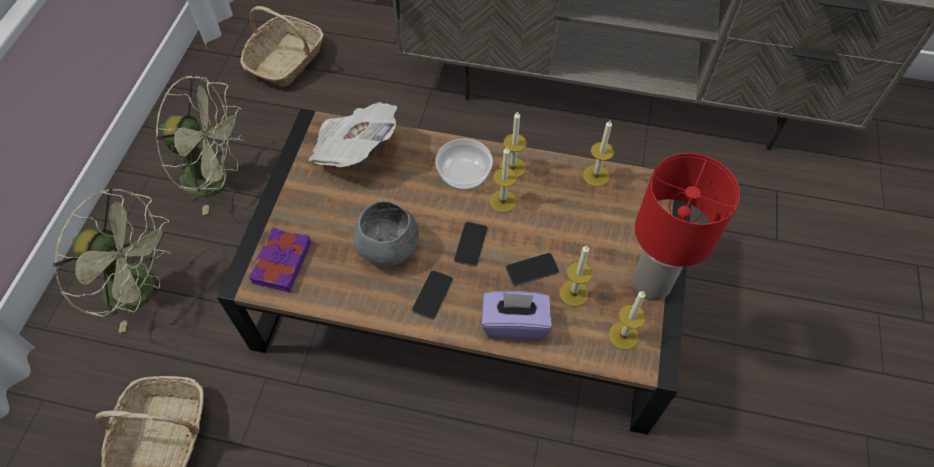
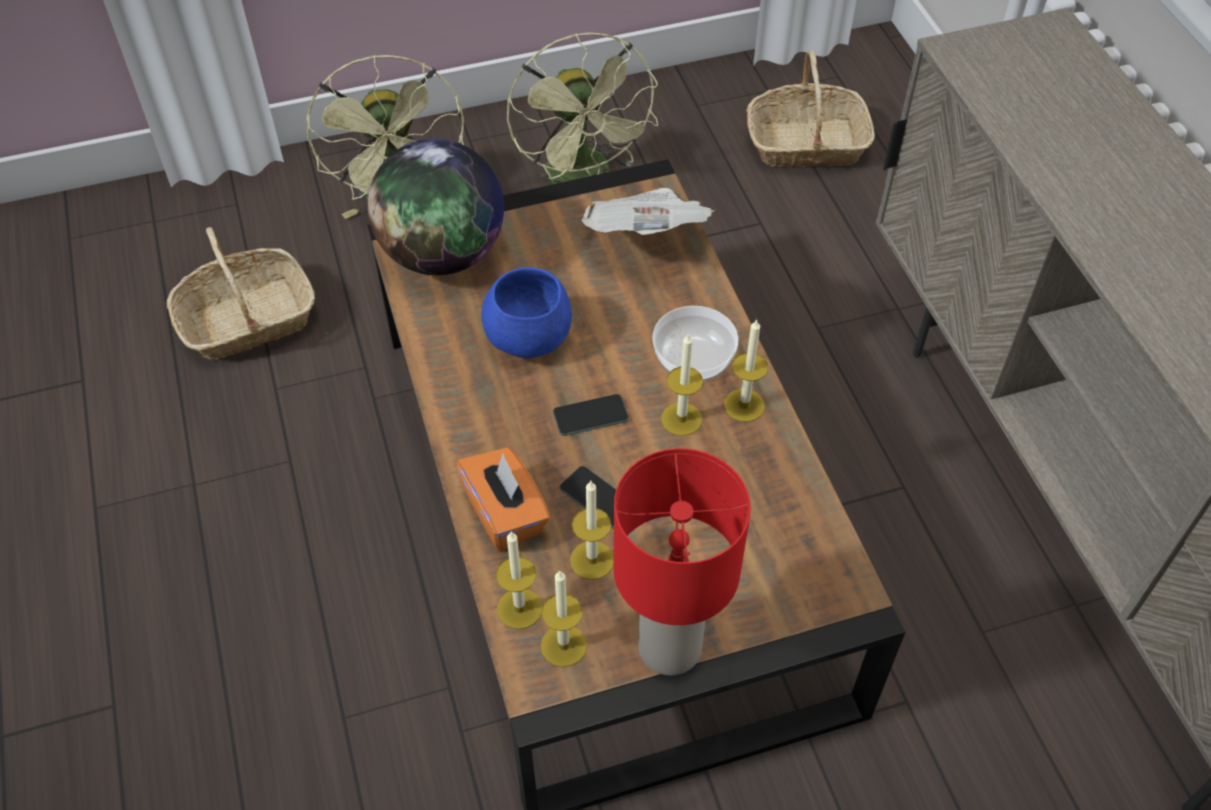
camera: 60 degrees right, 5 degrees down
(281, 263) = (443, 254): purple book -> globe
(389, 248) = (529, 339): grey bowl -> blue bowl
(432, 295) = (492, 411): phone -> none
(514, 323) = (505, 514): purple tissue box -> orange tissue box
(596, 176) = (806, 506): candle -> candle (519, 608)

